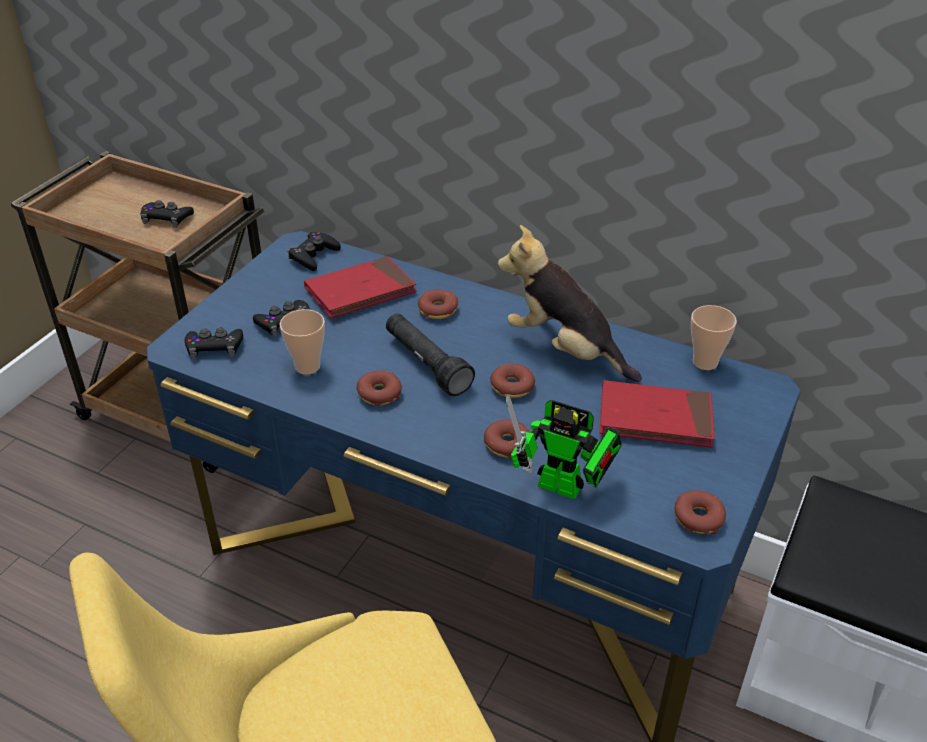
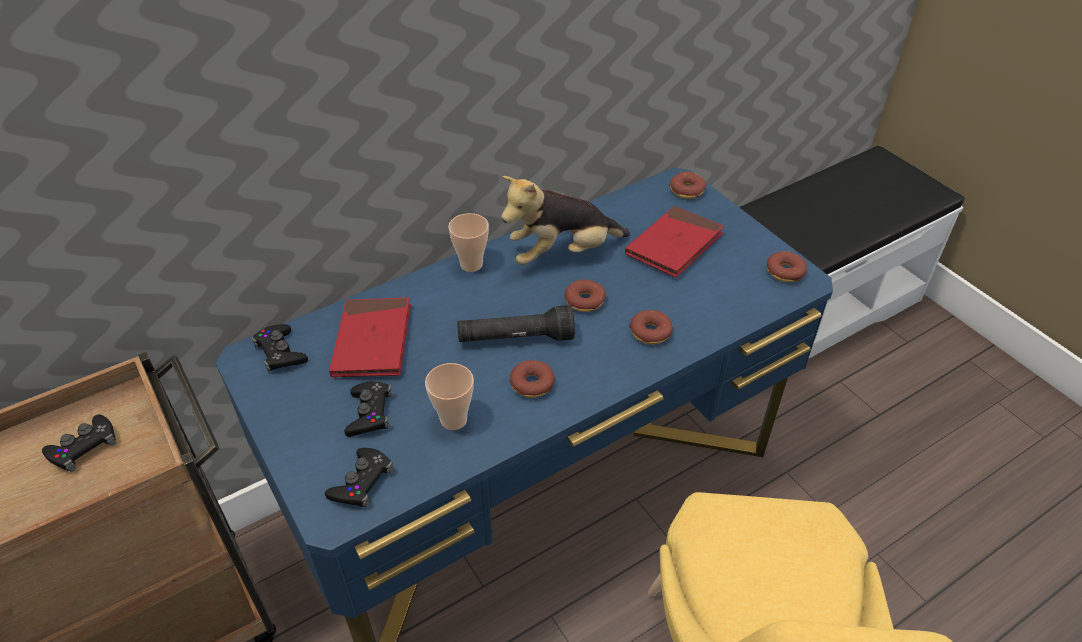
camera: 60 degrees left, 5 degrees up
(438, 310) = (448, 302): donut -> donut (687, 190)
(566, 489) = (719, 322): toy robot -> none
(705, 362) = (632, 195): cup -> cup (471, 264)

